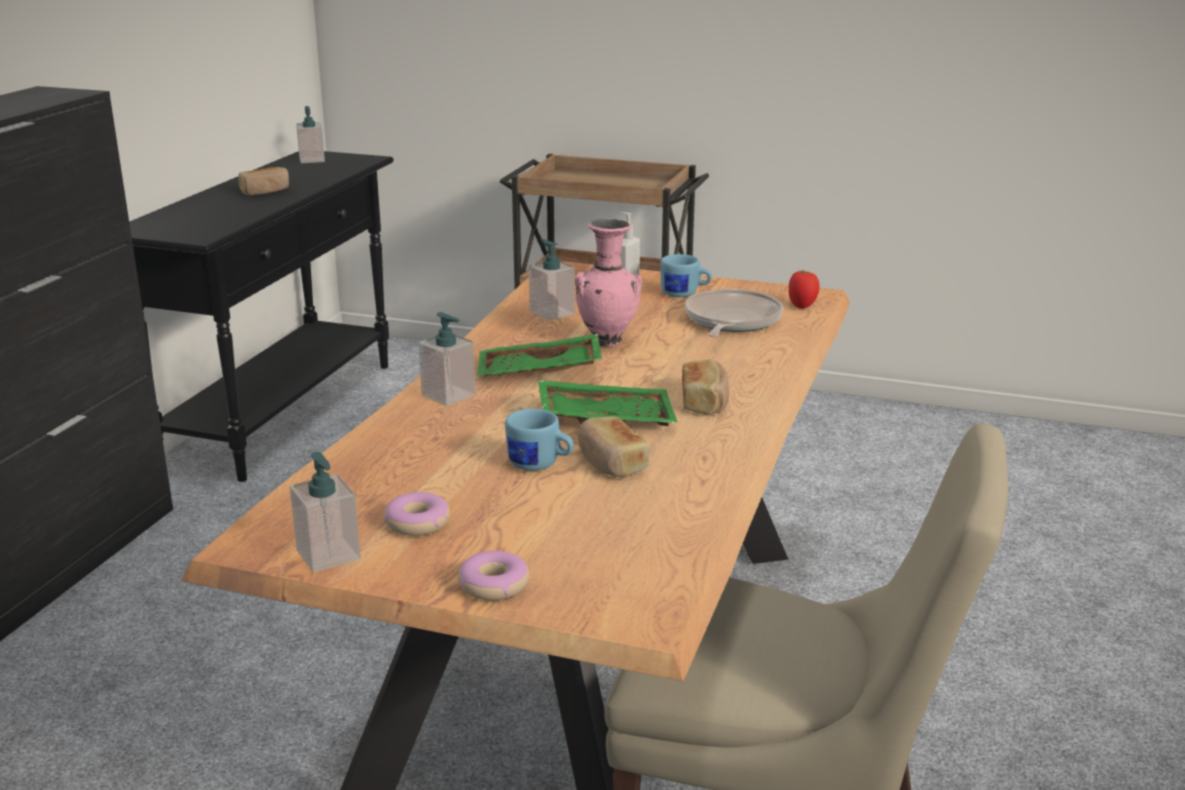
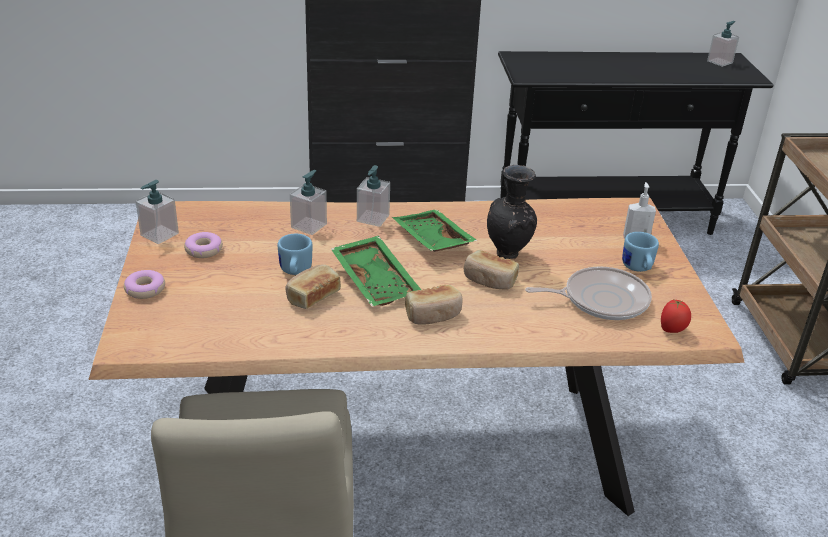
camera: 65 degrees right, 10 degrees up
(265, 191) = (632, 68): bread -> bread (489, 280)
(552, 312) = (542, 221): soap dispenser -> soap dispenser (309, 225)
(608, 341) = (509, 255): pink vase -> black vase

